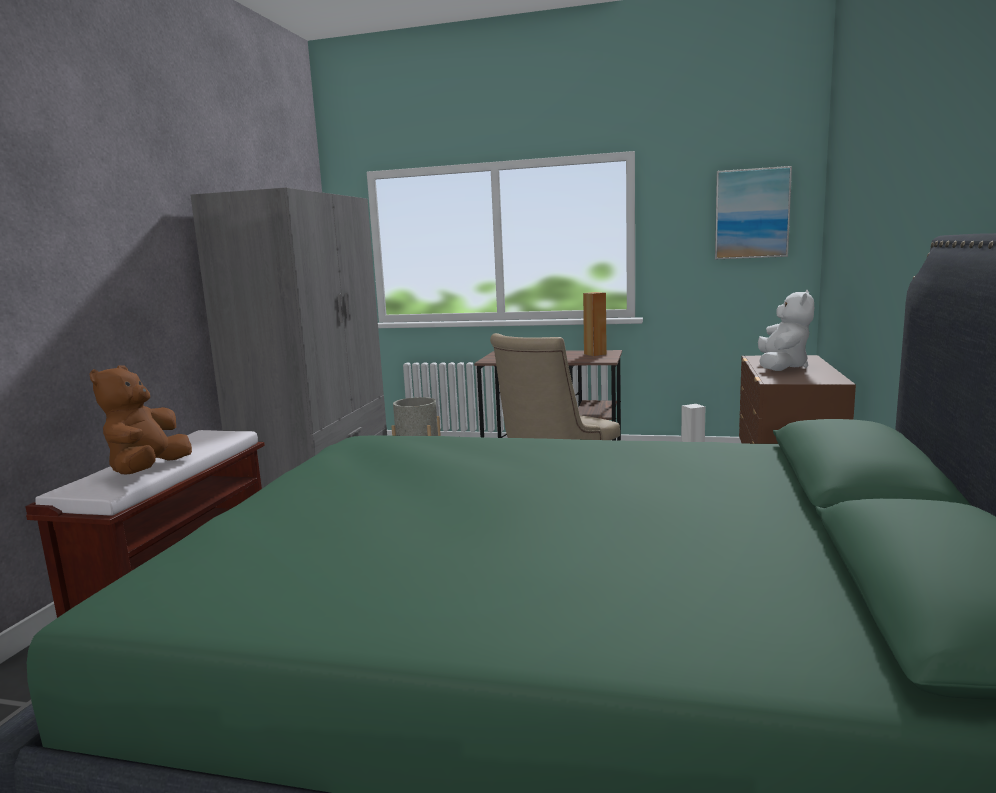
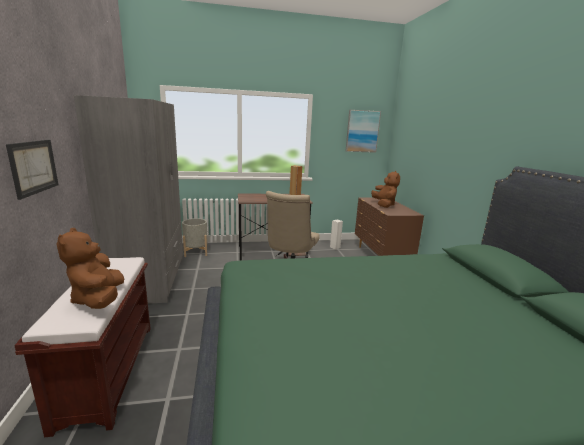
camera: 25 degrees left, 5 degrees up
(110, 291) = (33, 167): none -> picture
(782, 367) = (384, 205): white plush toy -> brown plush toy

